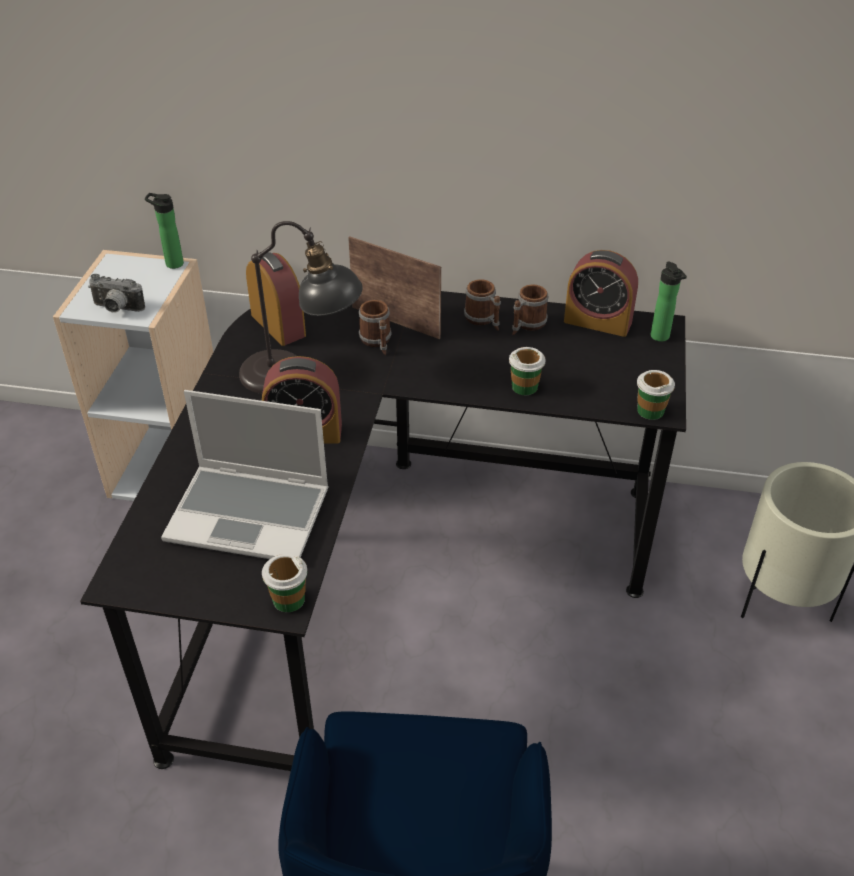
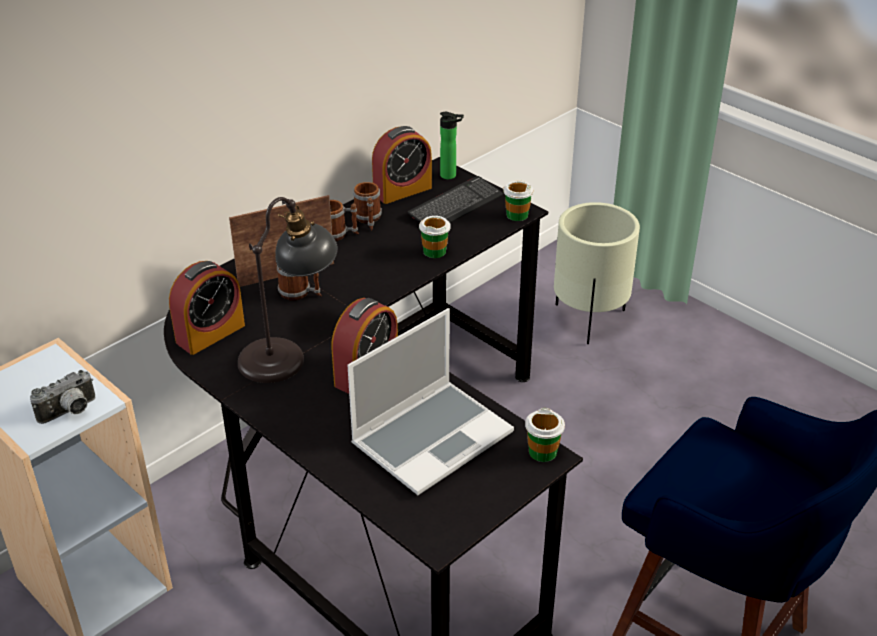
camera: 55 degrees left, 5 degrees down
(171, 263) = (44, 354): bottle -> none
(278, 325) = (210, 334): alarm clock -> alarm clock turned 135 degrees clockwise
(615, 364) = (455, 206): none -> keyboard

